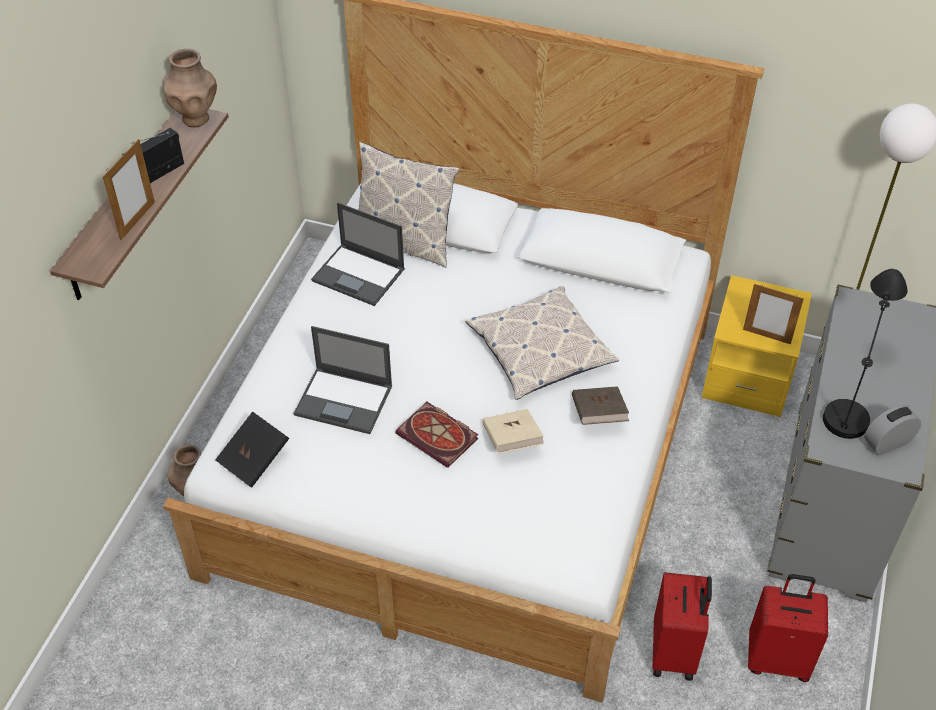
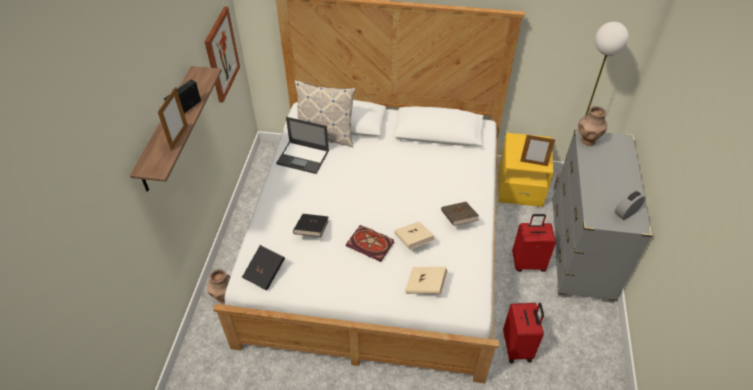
camera: 10 degrees left, 0 degrees up
(196, 118) = (202, 73): brown vase -> brown vase (587, 140)
(242, 86) = (221, 54): none -> picture
(345, 400) = (311, 231): laptop -> black book
(514, 519) = (425, 286): none -> beige book
(539, 350) = (416, 187): pillow -> none
(777, 658) = (574, 342): red suitcase -> red suitcase (528, 262)
(853, 392) = (600, 187): black table lamp -> none

